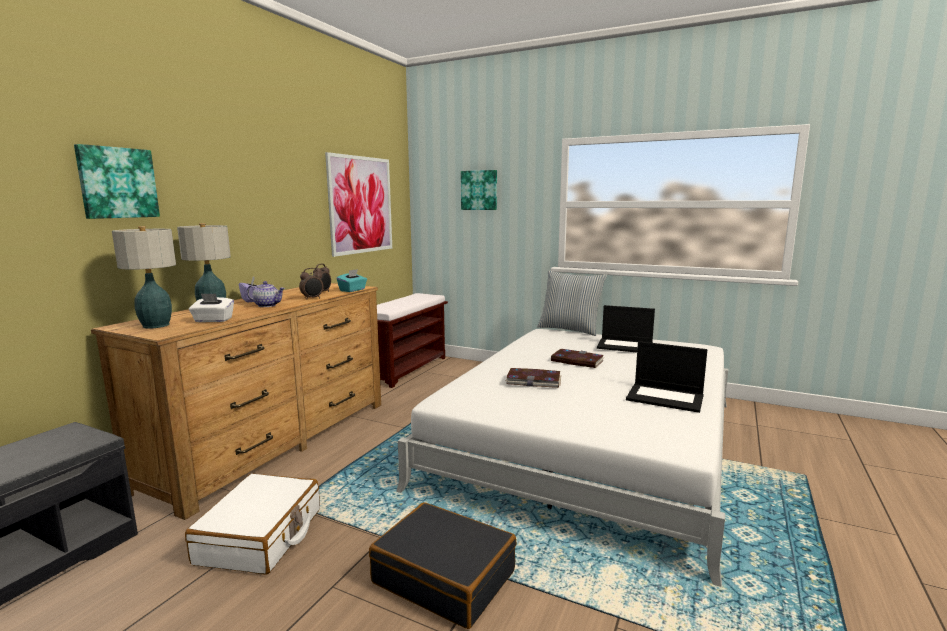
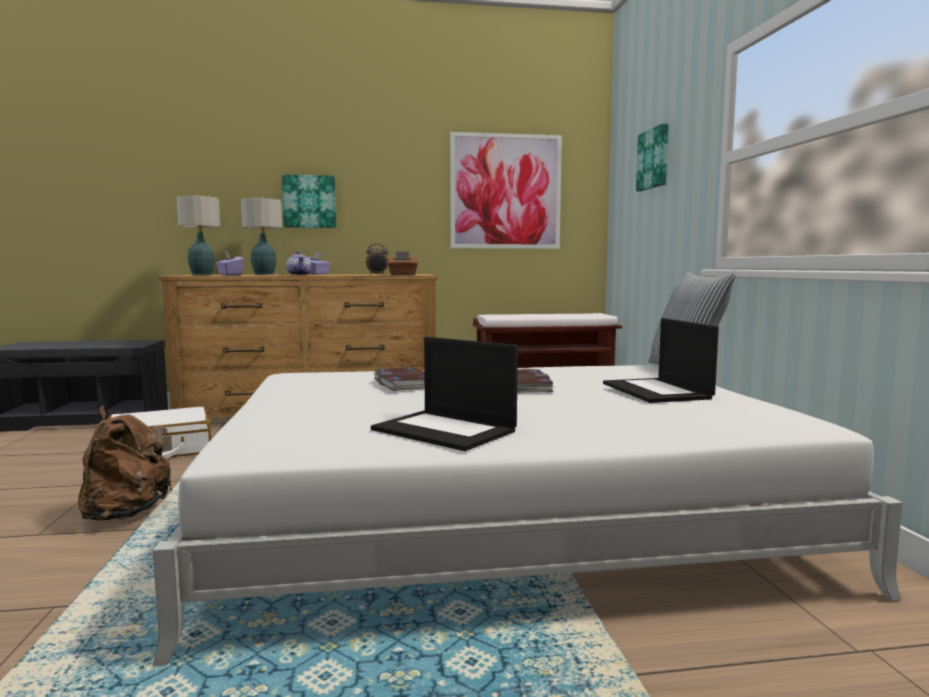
camera: 55 degrees right, 5 degrees down
(117, 183) = (219, 167): picture -> picture (309, 201)
(213, 320) = (230, 275): white tissue box -> purple tissue box
(312, 298) = (344, 275): alarm clock -> none
(352, 290) = (402, 275): turquoise tissue box -> brown tissue box
(444, 576) = (126, 514): black suitcase -> brown backpack
(666, 397) = (446, 430): laptop -> laptop turned 45 degrees counterclockwise

